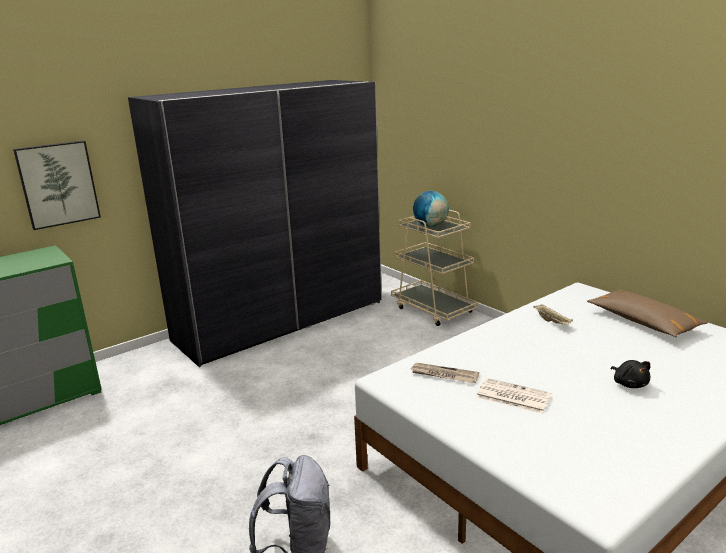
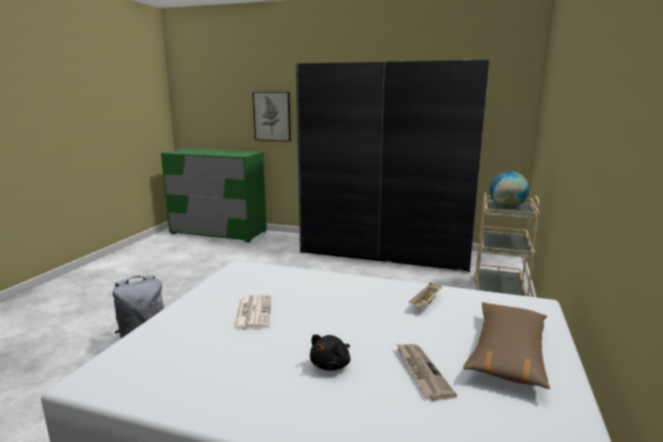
camera: 55 degrees right, 5 degrees down
(443, 375) = (265, 282): newspaper -> newspaper (421, 372)

